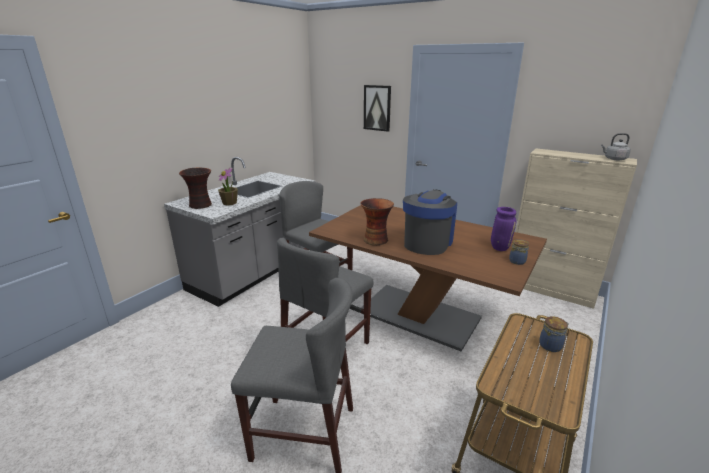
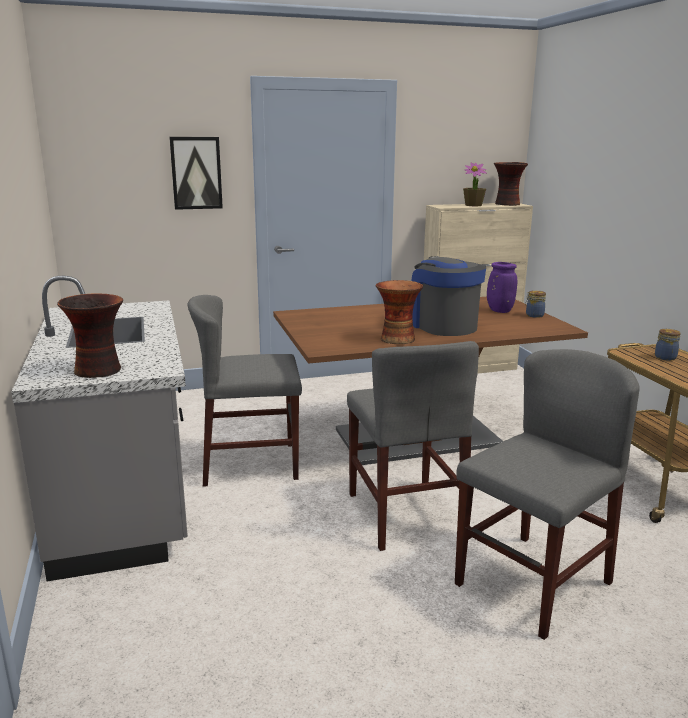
camera: 50 degrees left, 5 degrees down
(230, 203) = (139, 354): potted plant -> potted plant (473, 205)
(614, 159) = (507, 204): grey kettle -> vase

